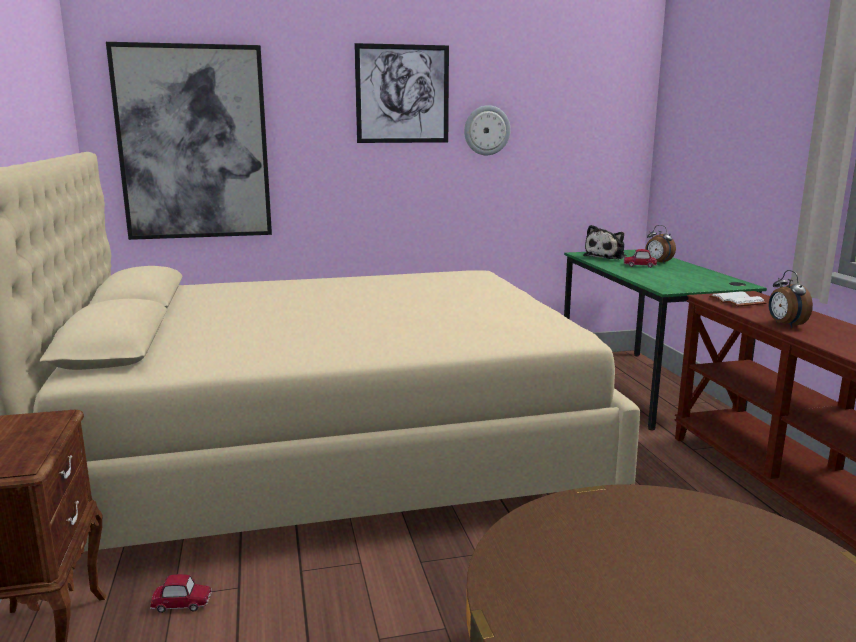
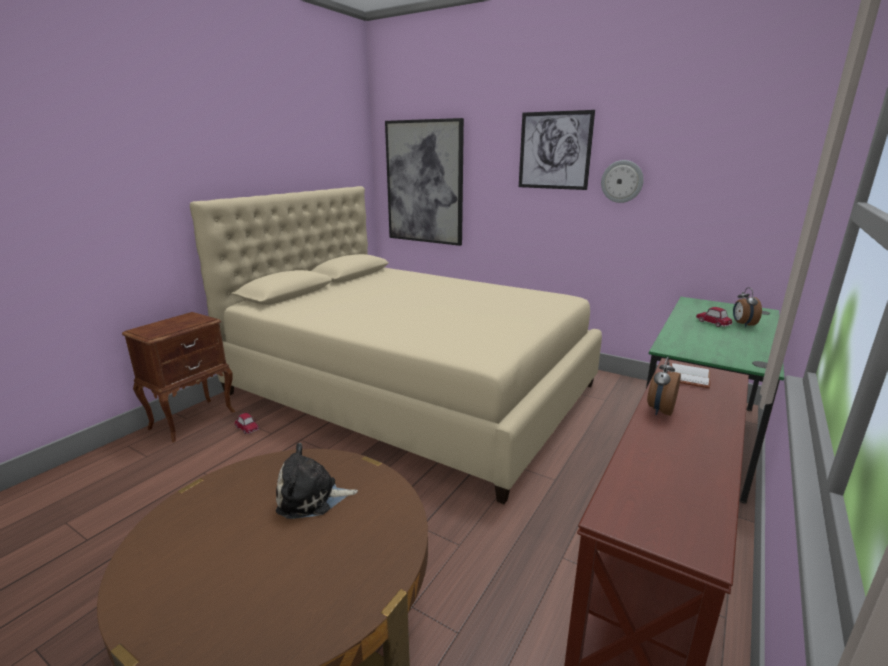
camera: 45 degrees right, 5 degrees up
(606, 256) = (707, 308): plush toy -> plush toy (312, 498)

